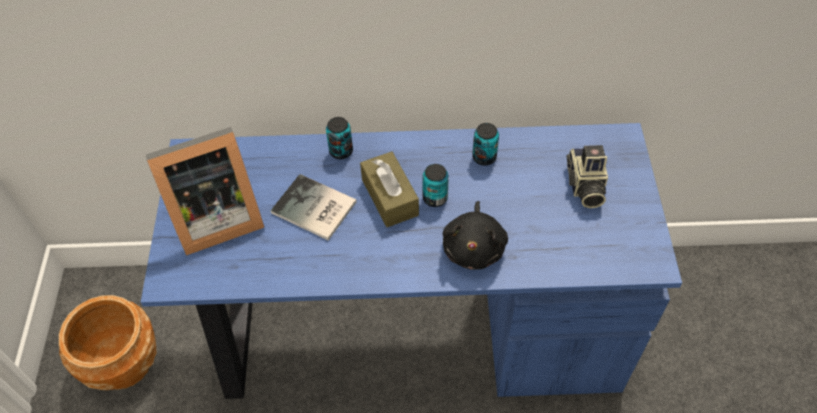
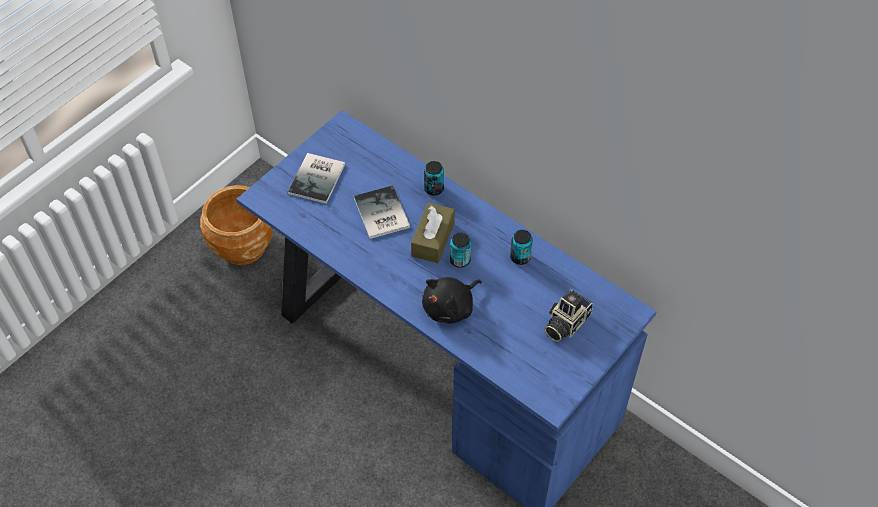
camera: 40 degrees right, 0 degrees up
(213, 218) = (319, 178): picture frame -> book

